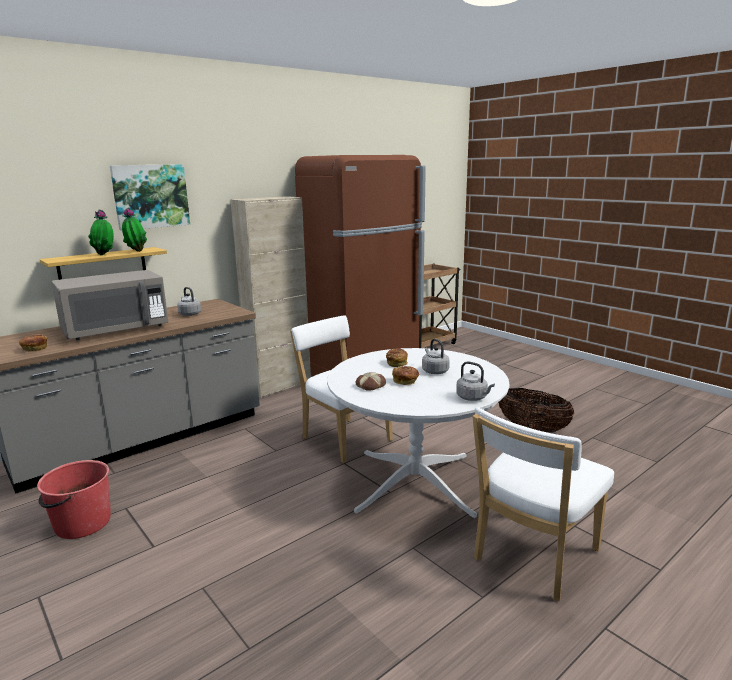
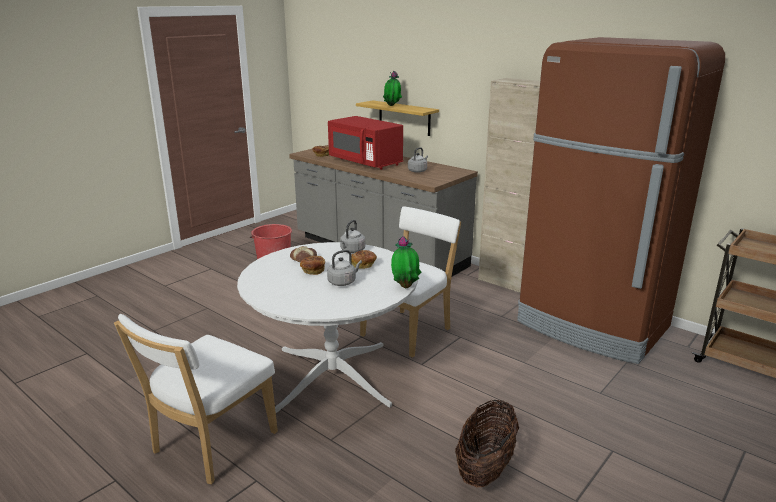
camera: 80 degrees right, 5 degrees up
(116, 330) = (365, 162): grey microwave -> red microwave
(136, 251) = (410, 109): potted plant -> potted plant (405, 286)
(151, 196) = (442, 65): picture -> none
(473, 398) = (272, 300): grey kettle -> grey kettle (352, 251)
(532, 557) = (210, 445): white chair -> white chair turned 90 degrees counterclockwise

